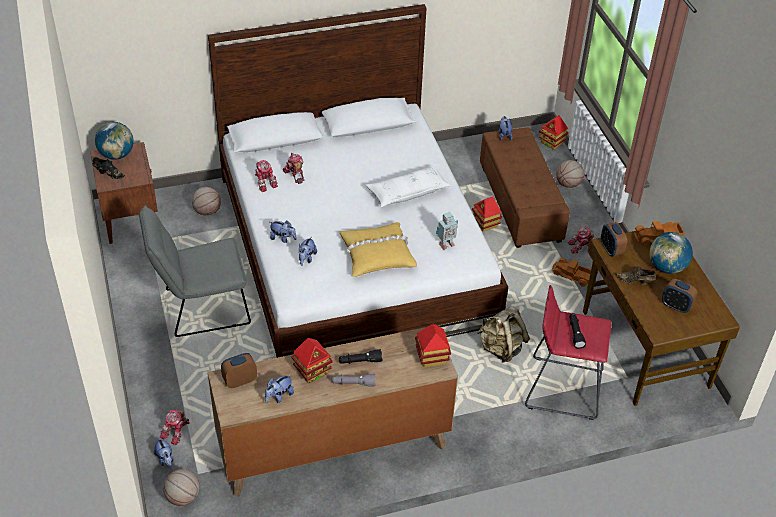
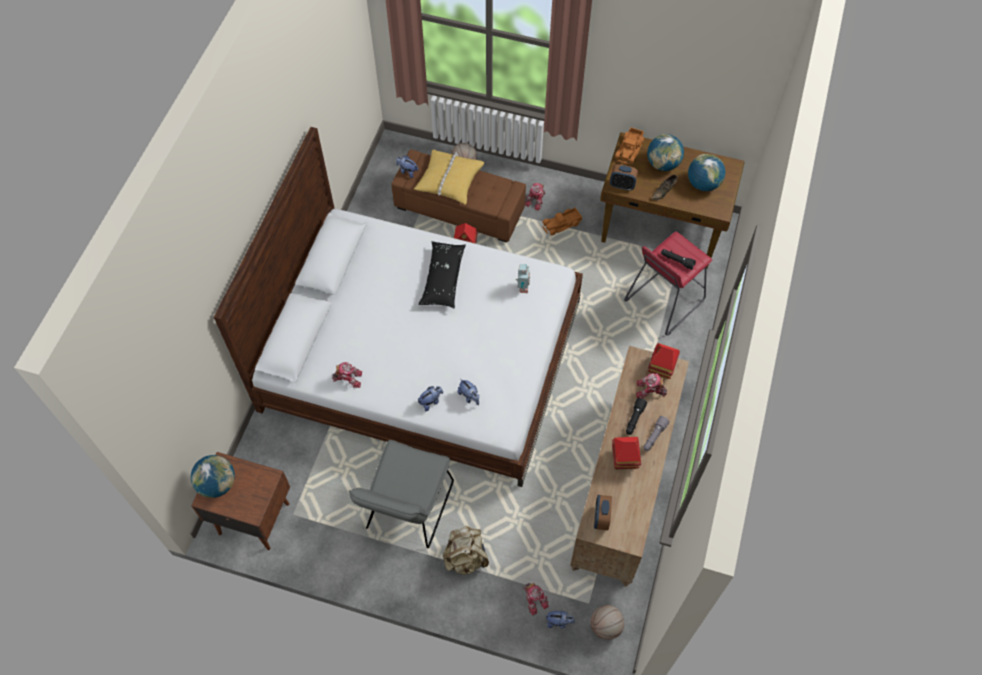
camera: 55 degrees left, 15 degrees up
(108, 173) = (239, 504): black shoe -> none
(207, 211) = (290, 446): basketball -> none
(279, 396) = (635, 497): plush toy -> none
(294, 174) = (356, 350): toy robot -> toy robot (650, 391)
(377, 254) = (500, 342): yellow pillow -> yellow pillow (449, 180)
(408, 192) = (443, 279): white pillow -> black pillow
(501, 348) = (600, 316): beige backpack -> beige backpack (466, 557)
(552, 143) = (409, 144): toy house -> none
(676, 306) = (703, 184): alarm clock -> globe

